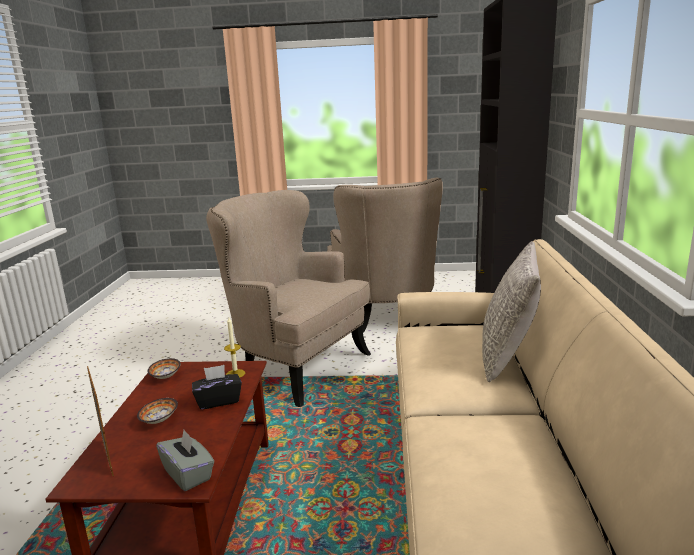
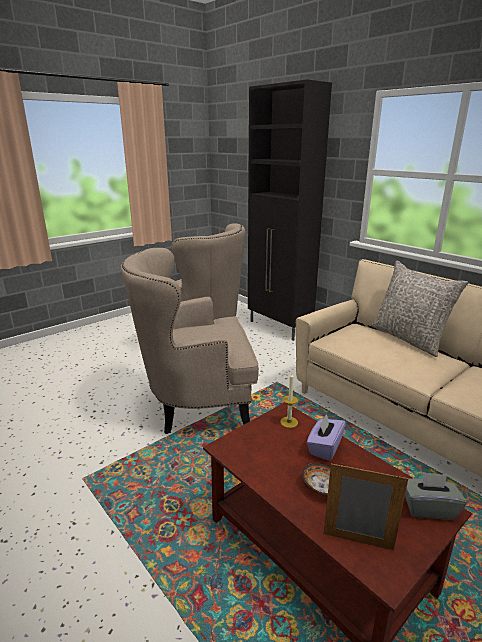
camera: 45 degrees left, 5 degrees up
(166, 376) = (242, 452): bowl -> none
(218, 401) = (324, 447): black tissue box -> purple tissue box

